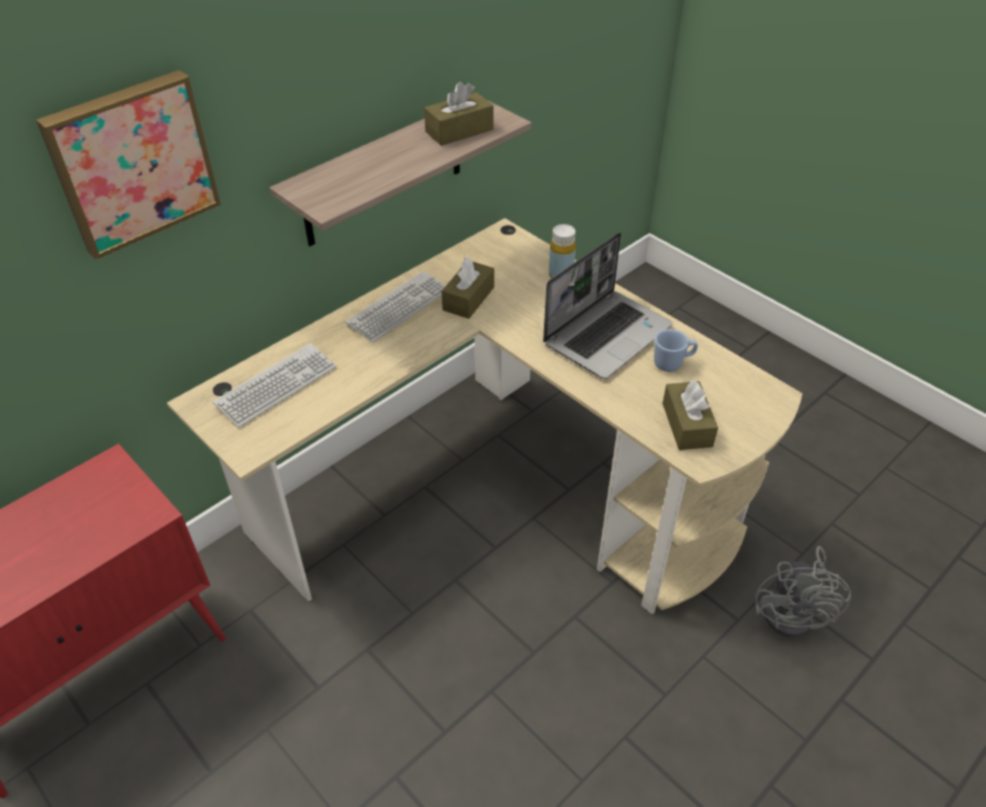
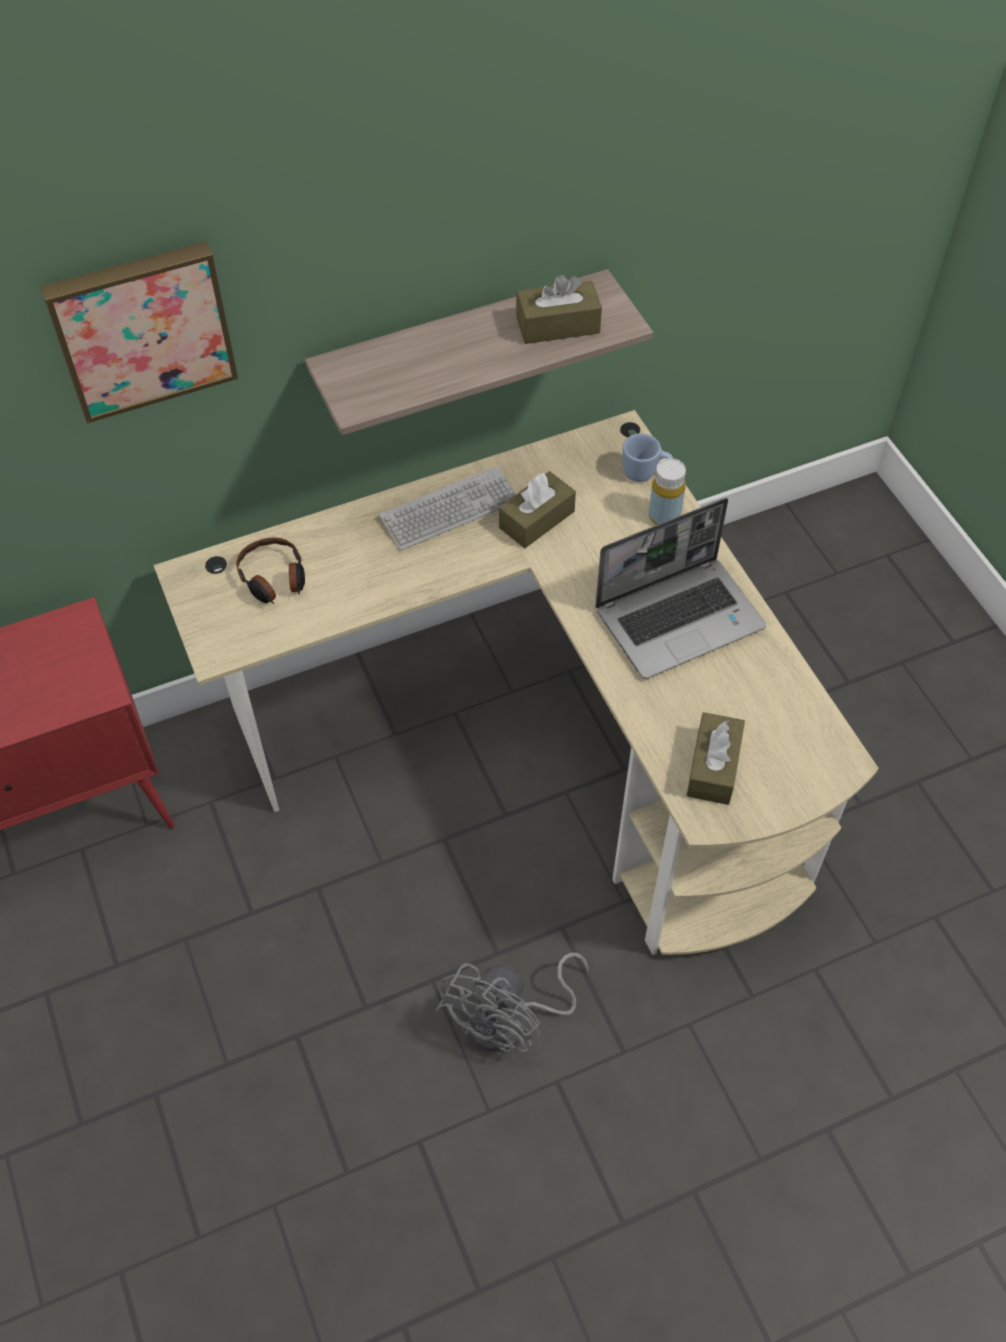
camera: 20 degrees right, 10 degrees up
(276, 386) = (274, 578): keyboard -> headphones
(672, 363) = (739, 681): blue mug -> blue mug (645, 473)
(795, 612) = (826, 1010): grey fan -> grey fan (510, 1021)

